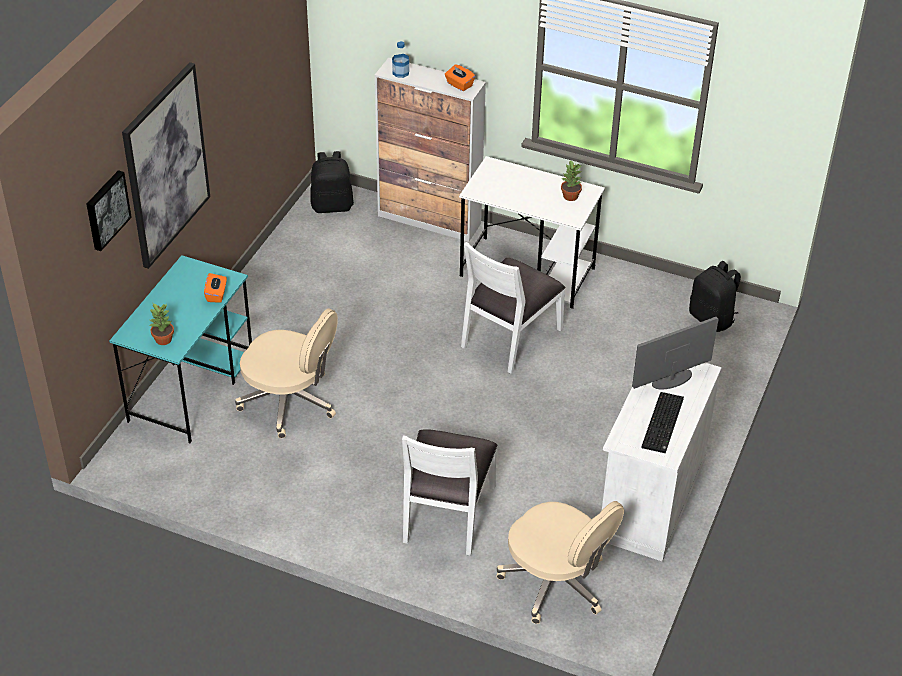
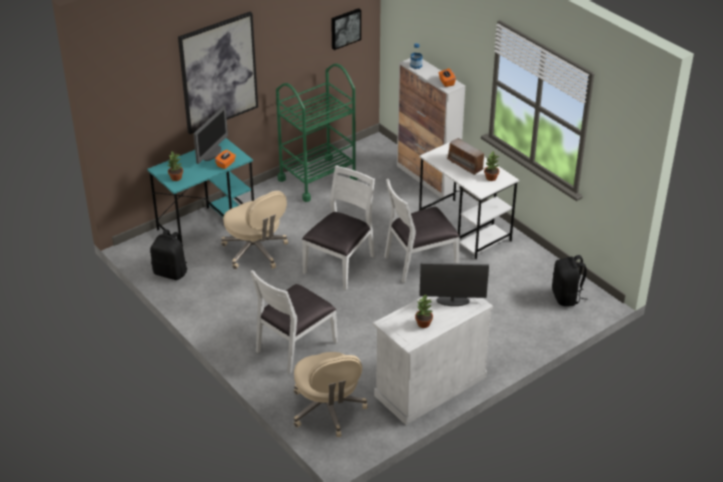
camera: 30 degrees right, 5 degrees down
(106, 209) = (156, 82): picture -> picture (345, 28)
(183, 285) = (212, 153): none -> monitor
(290, 269) = (317, 179): none -> green cart
(332, 205) = (373, 151): black backpack -> black backpack (171, 272)
(414, 378) = (340, 264): none -> white chair
(526, 188) = (465, 164): none -> radio
(663, 424) = (423, 324): keyboard -> potted plant

